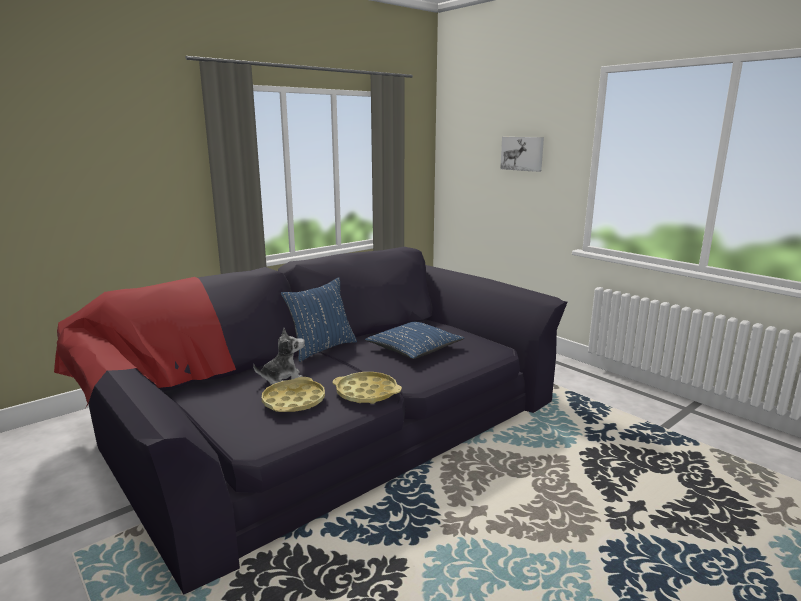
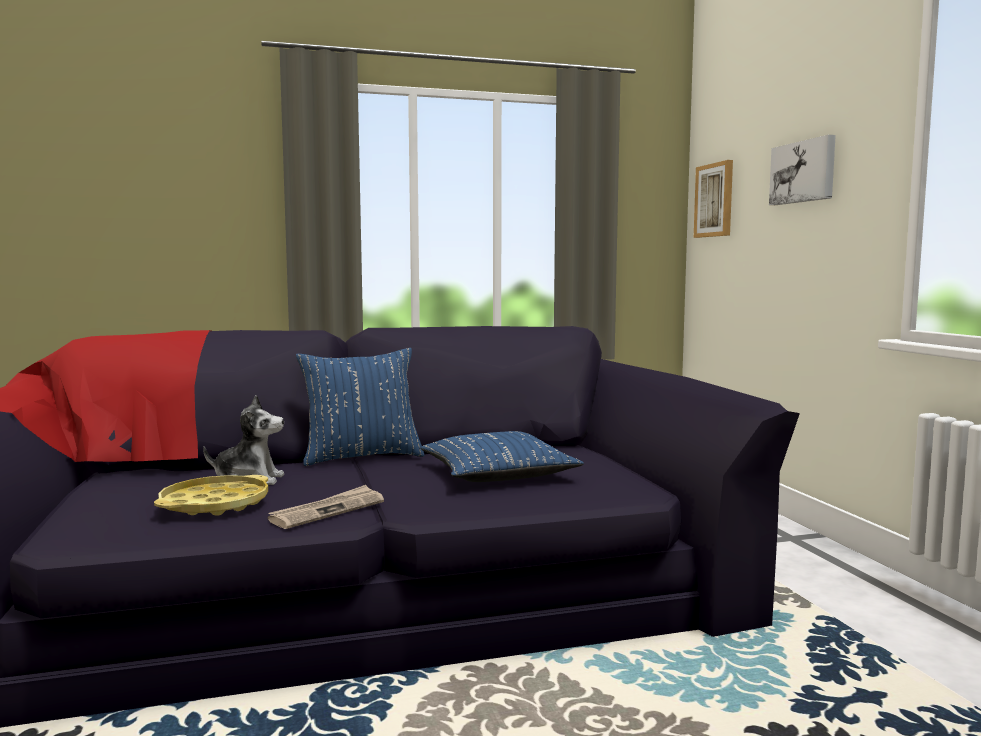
camera: 25 degrees right, 10 degrees down
(366, 393) = (328, 511): yellow tray -> newspaper
(457, 158) = (714, 200): none -> picture

